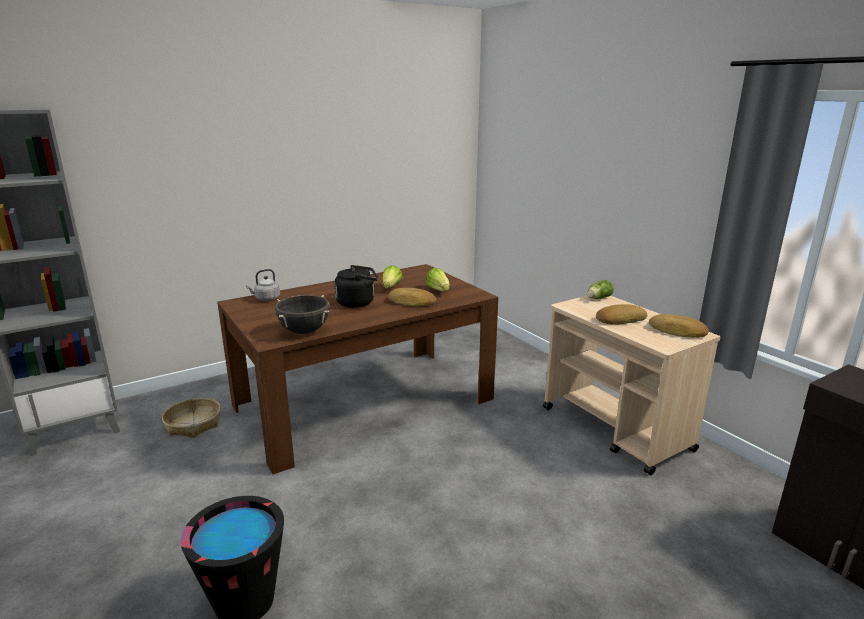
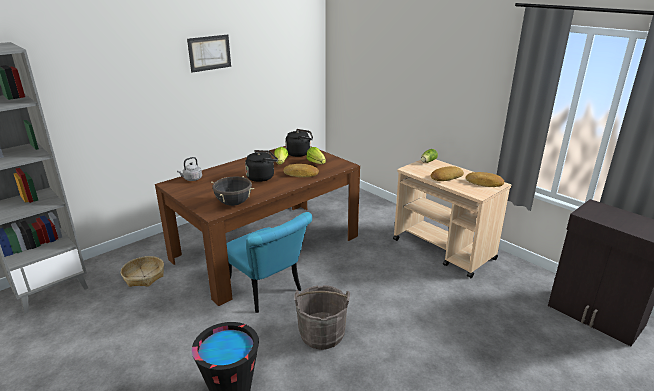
camera: 10 degrees left, 5 degrees up
(314, 141) = (209, 53): none -> picture
(346, 462) = (268, 292): none -> turquoise chair
(402, 533) = (322, 334): none -> grey bucket
(421, 277) = (300, 153): none -> black kettle

